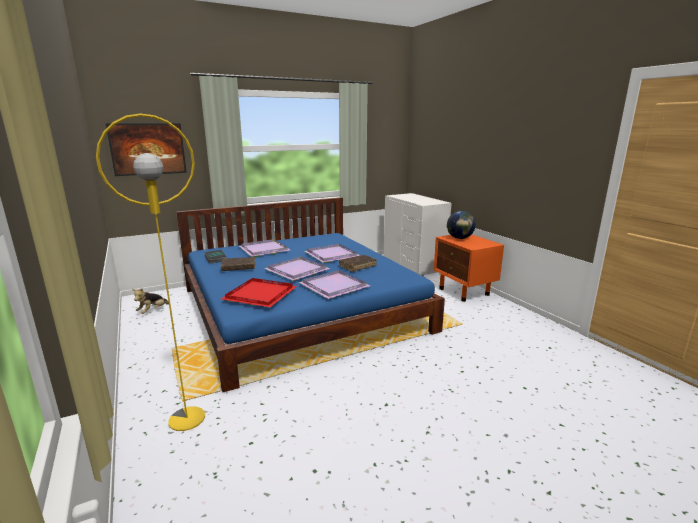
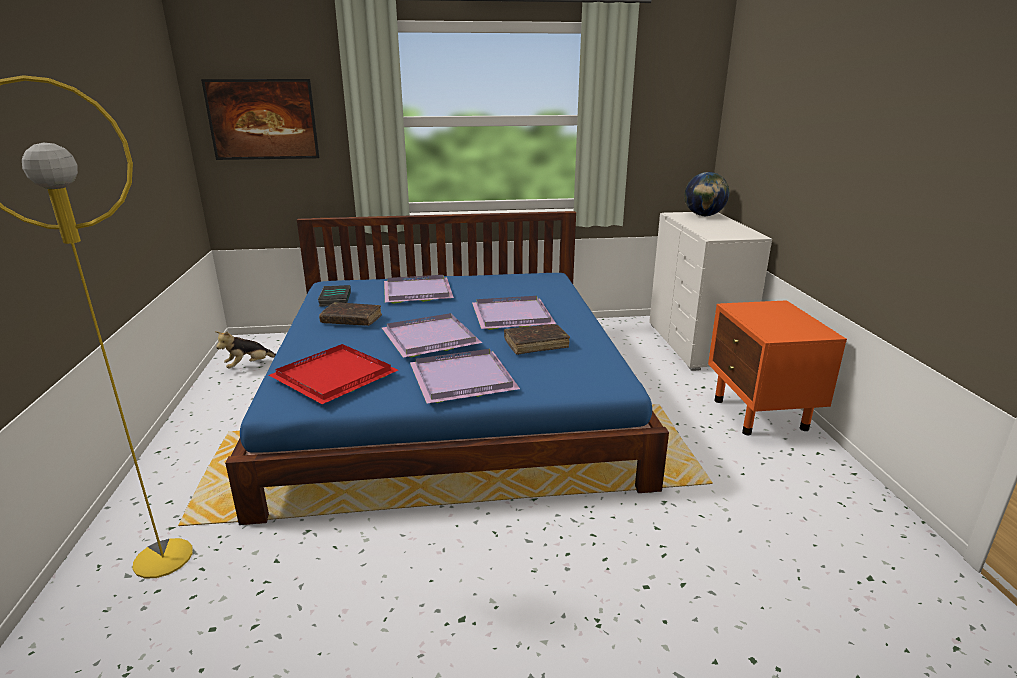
camera: 20 degrees right, 5 degrees up
(459, 238) = (762, 312): globe -> globe (703, 215)

